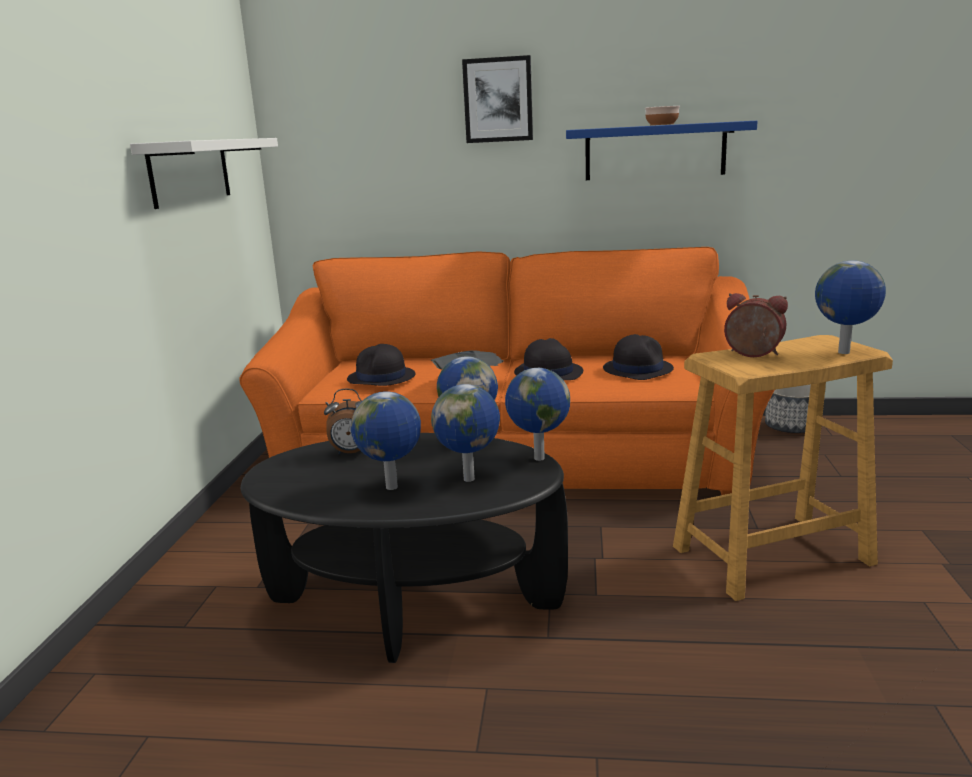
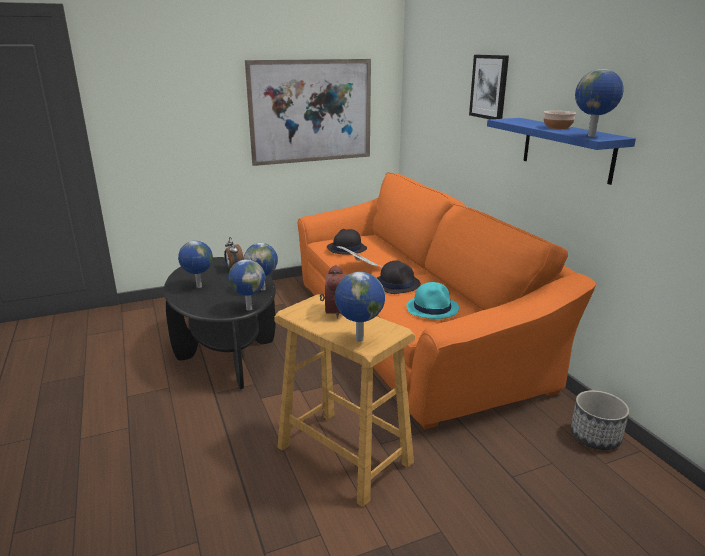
camera: 60 degrees right, 5 degrees up
(190, 171) = (311, 111): white shelf -> picture
(470, 479) = (215, 299): globe -> globe (592, 136)
(637, 369) = (432, 308): black hat -> turquoise hat

